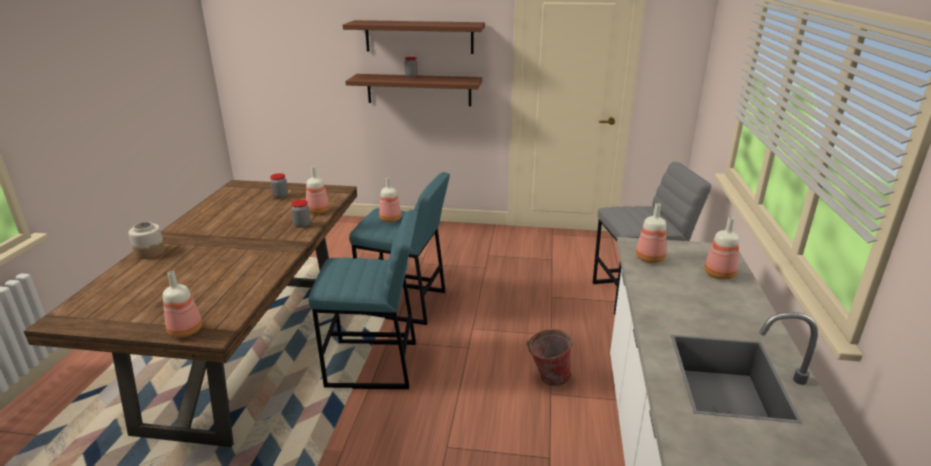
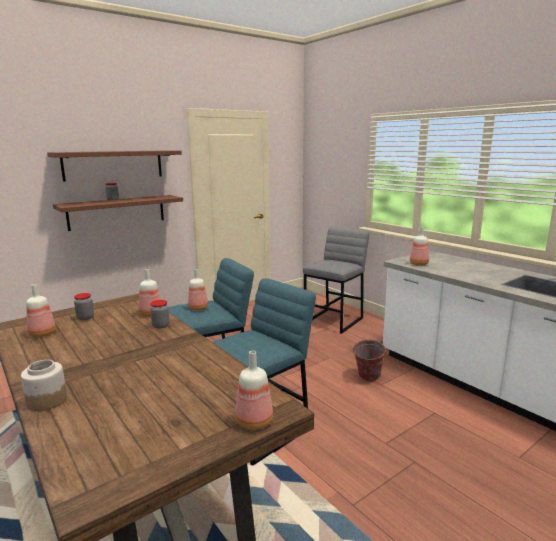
camera: 45 degrees left, 10 degrees down
(720, 274) = (454, 260): bottle -> bottle (43, 334)

